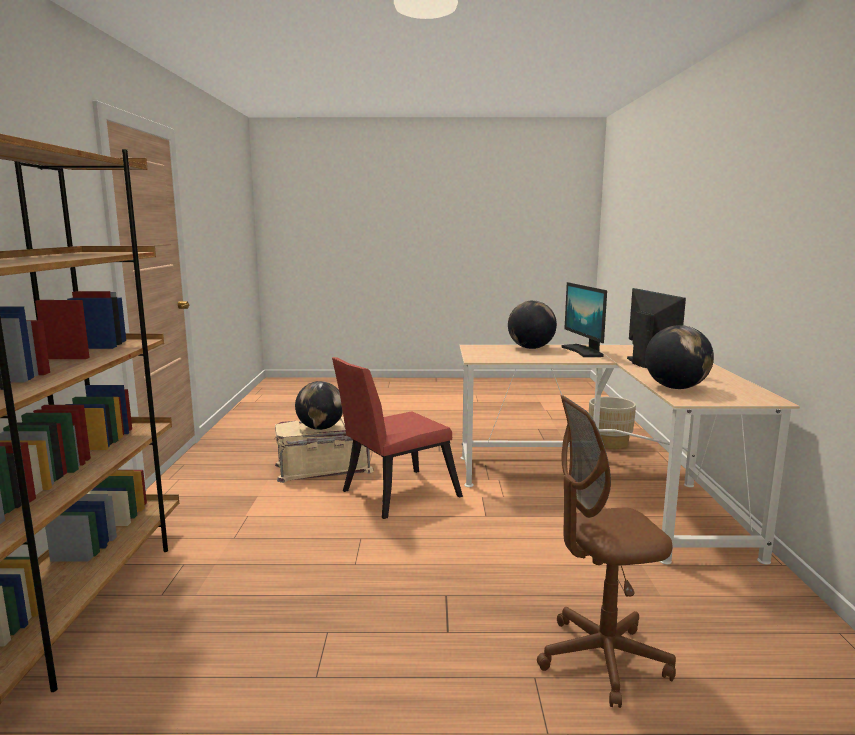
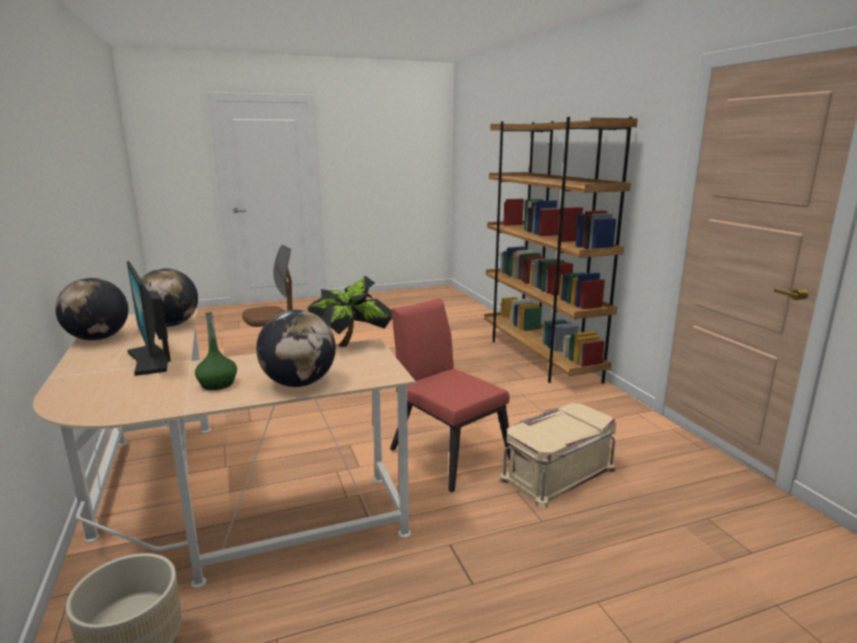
camera: 160 degrees right, 5 degrees up
(320, 428) = (558, 423): globe -> globe (98, 338)
(394, 495) = (447, 451): red chair -> red chair turned 75 degrees counterclockwise
(489, 360) = (352, 344): none -> potted plant
(583, 351) = (217, 384): monitor -> green bottle

